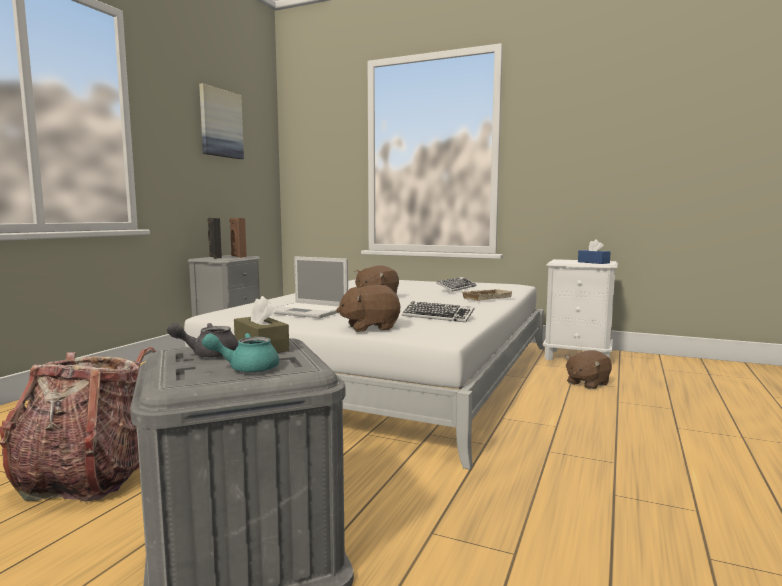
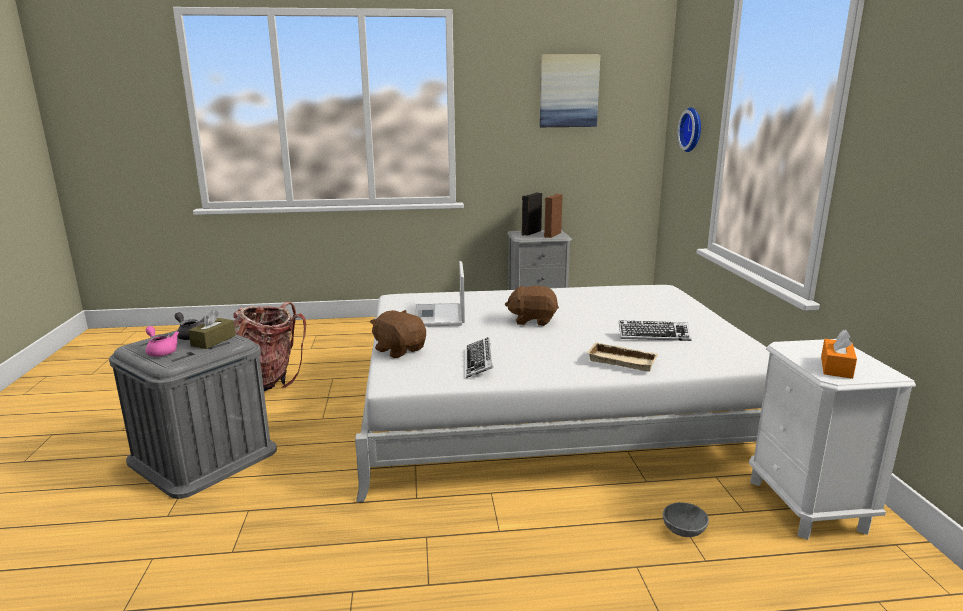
camera: 60 degrees right, 10 degrees up
(246, 368) = (161, 351): turquoise teapot -> pink teapot
(326, 163) = (693, 129): none -> wall clock
(587, 383) = (684, 531): brown plush toy -> grey bowl
(593, 262) = (836, 367): blue tissue box -> orange tissue box

